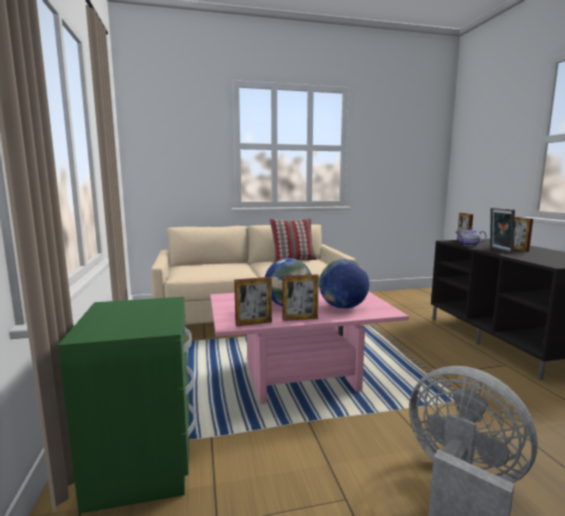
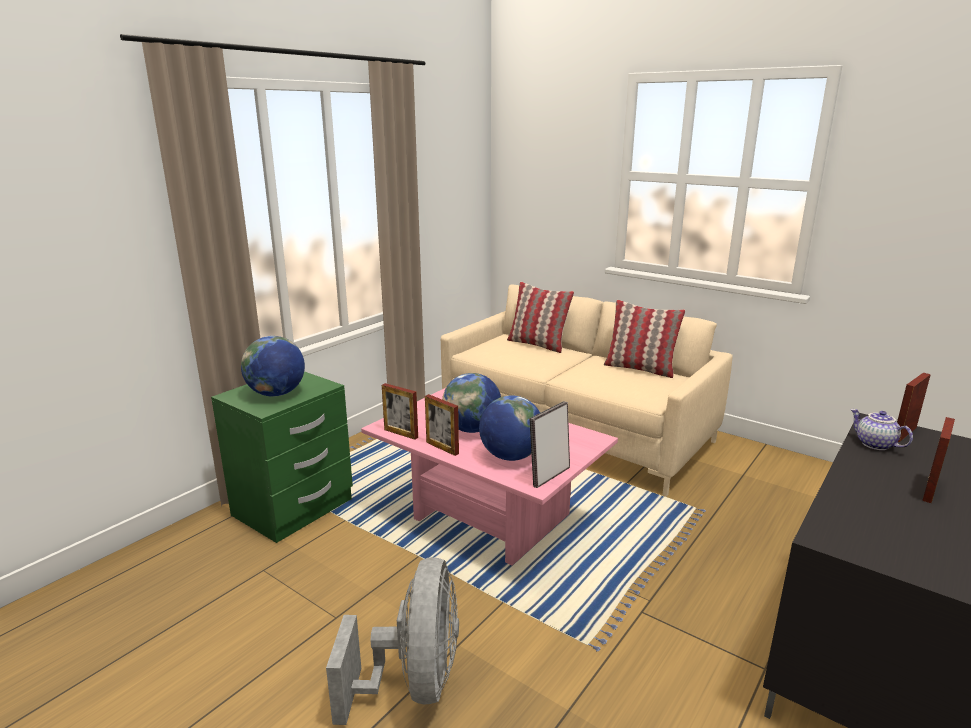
camera: 50 degrees right, 10 degrees up
(137, 318) = (276, 394): none -> globe
(213, 264) = (537, 344): none -> pillow
(499, 250) = (881, 475): picture frame -> picture frame (549, 475)

